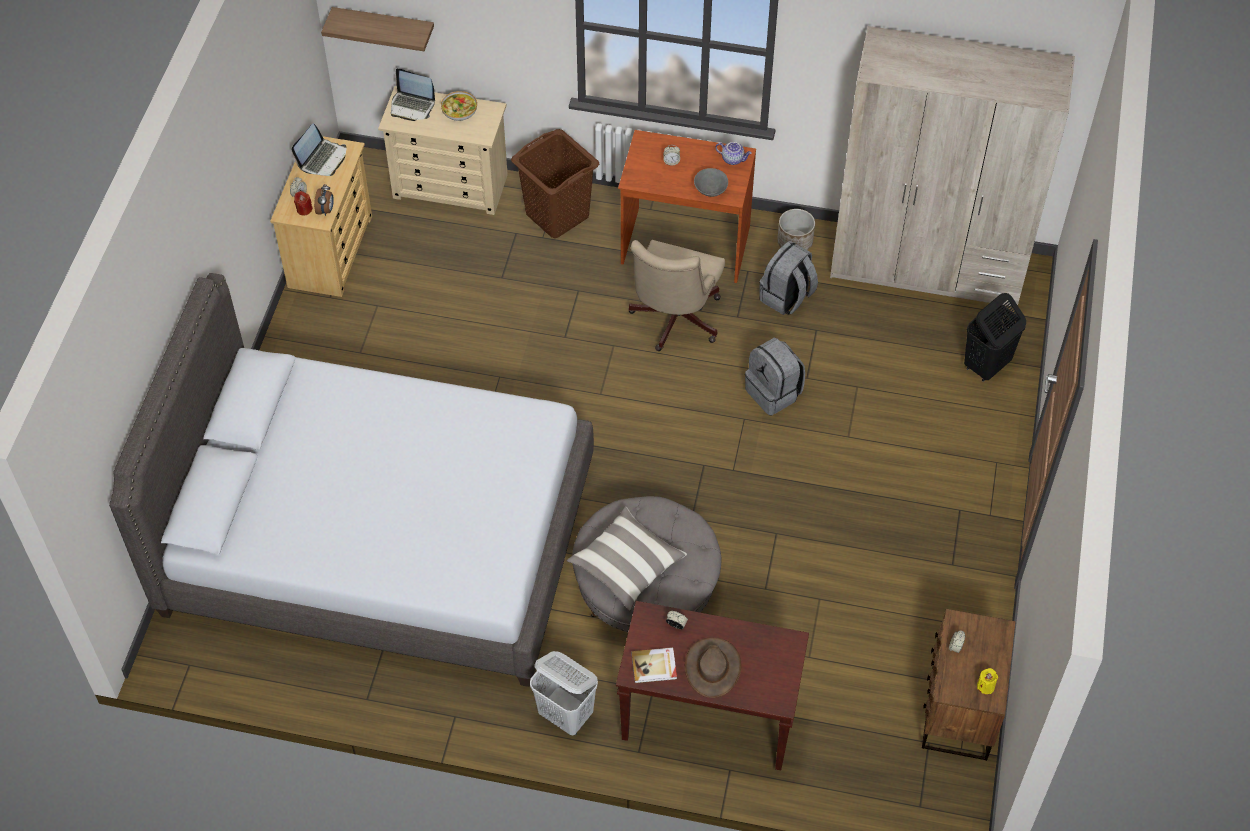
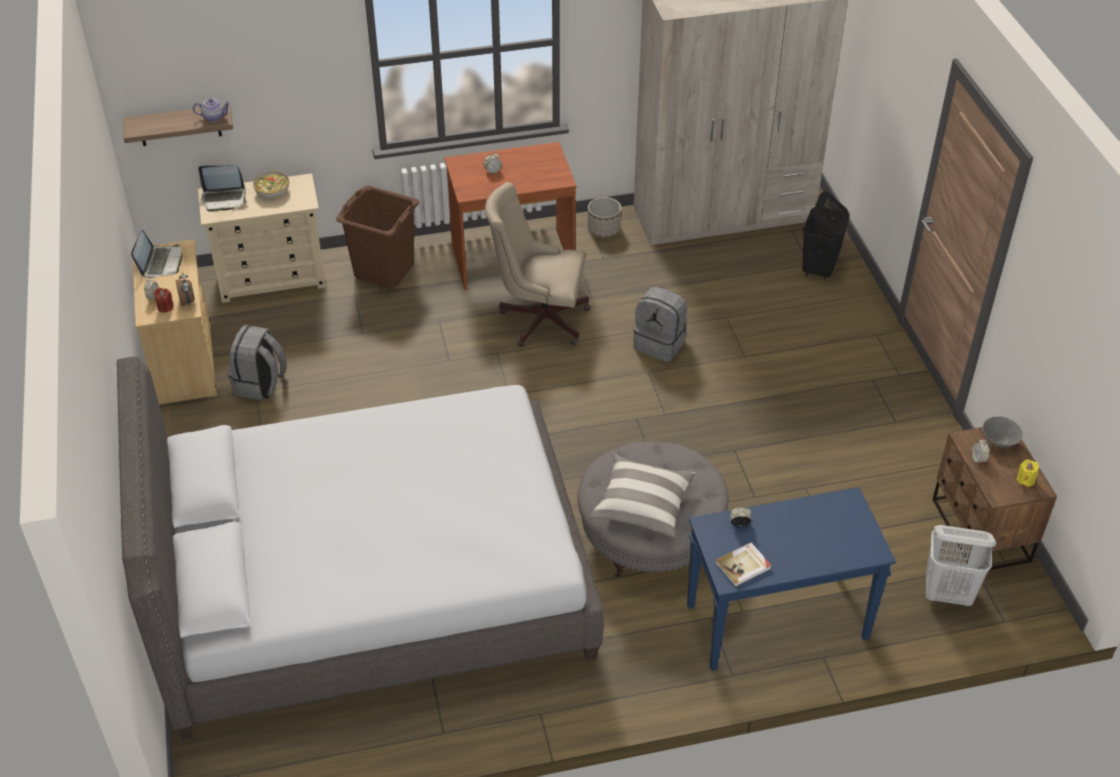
camera: 25 degrees left, 10 degrees down
(566, 715) = (646, 671): white laundry basket -> white laundry basket (948, 594)
(673, 321) = (539, 318): beige office chair -> beige office chair turned 105 degrees clockwise
(706, 720) = (775, 623): brown console table -> blue console table
(710, 191) = (541, 182): grey bowl -> grey bowl (999, 442)
(713, 668) = (796, 547): brown hat -> none
(733, 159) = (545, 154): teapot -> teapot (214, 117)
(786, 297) = (624, 271): grey backpack -> grey backpack (260, 384)

